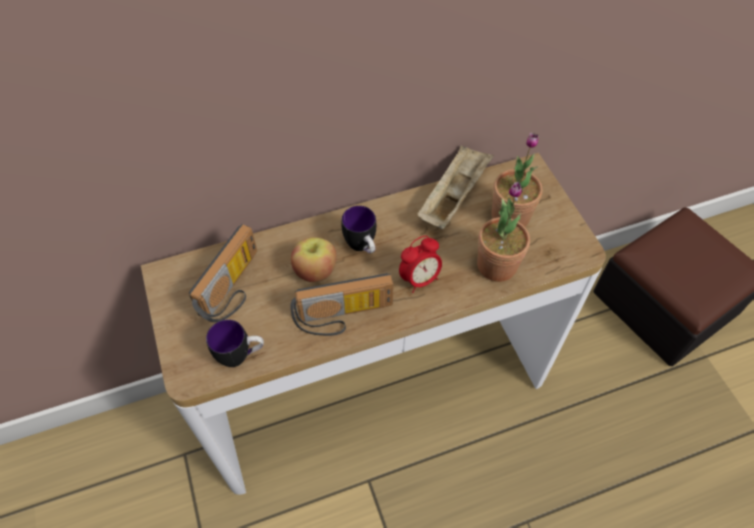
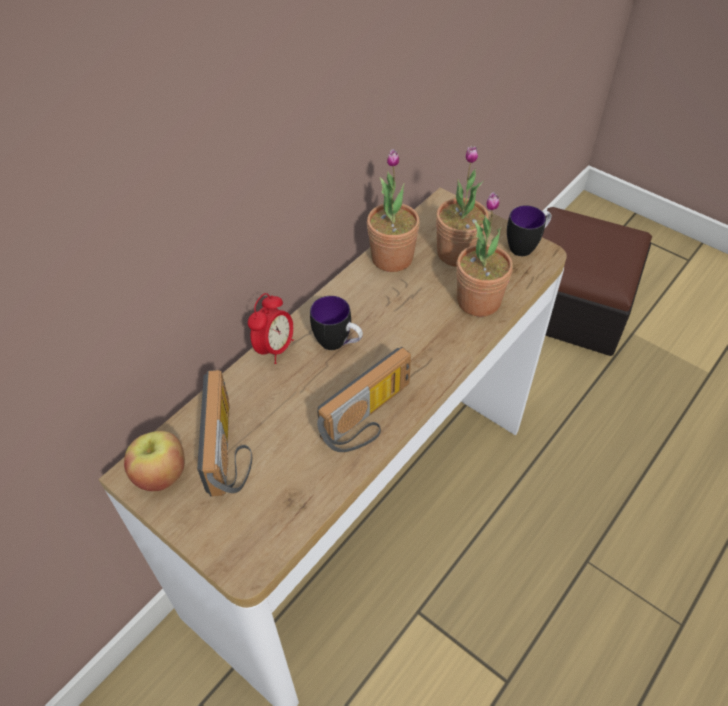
camera: 30 degrees left, 5 degrees down
(241, 356) = (290, 513): mug -> mug (526, 246)
(315, 270) = (306, 388): apple -> apple (161, 474)
(419, 279) = (417, 347): alarm clock -> alarm clock (275, 348)
(453, 197) = (392, 258): beige tray -> potted plant

